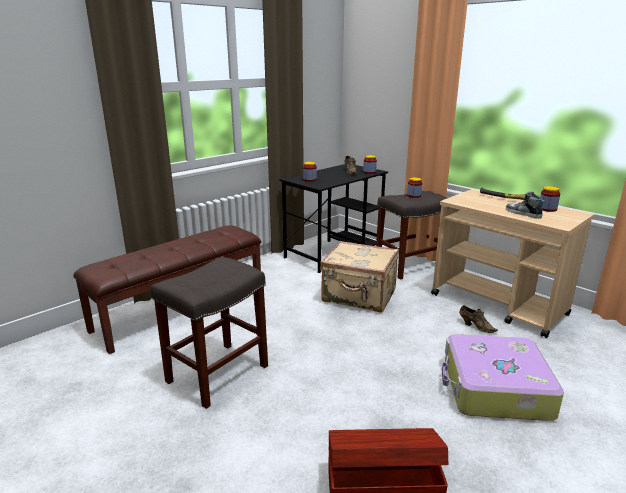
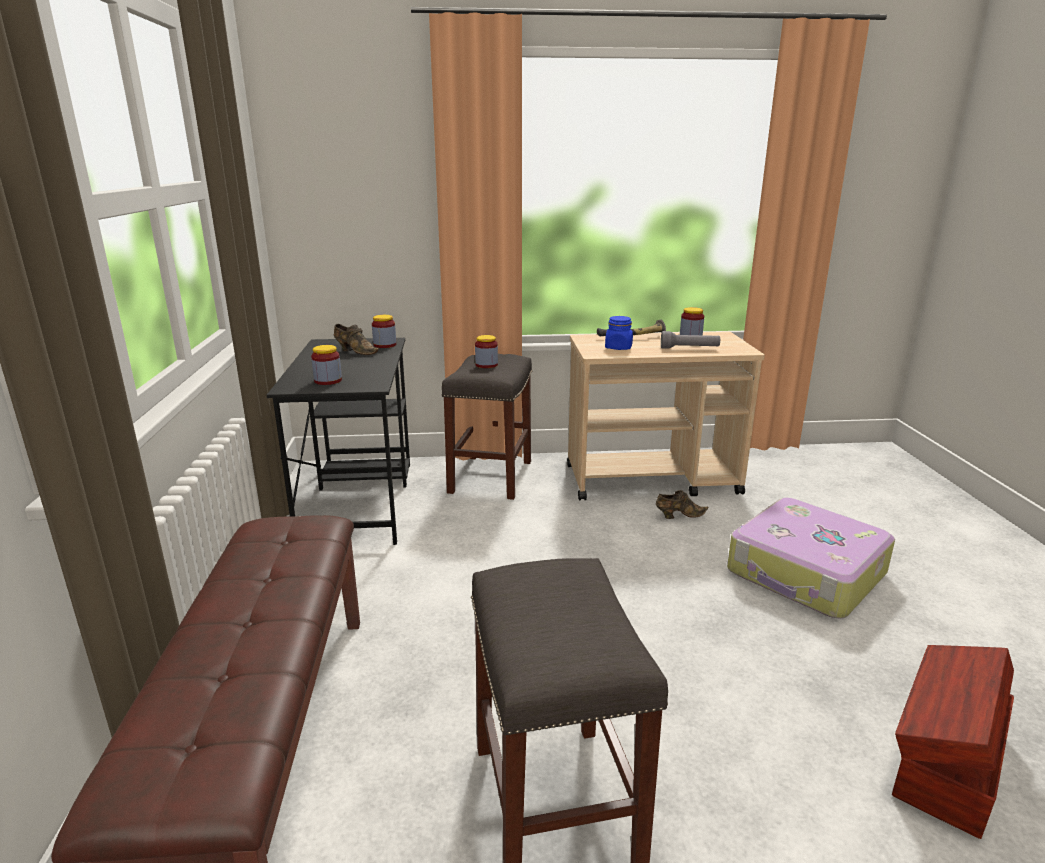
camera: 50 degrees left, 0 degrees up
(359, 296) = (510, 549): beige suitcase -> none
(477, 201) = (618, 347): none -> blue jar
(523, 213) = (689, 348): shoe -> grey flashlight

